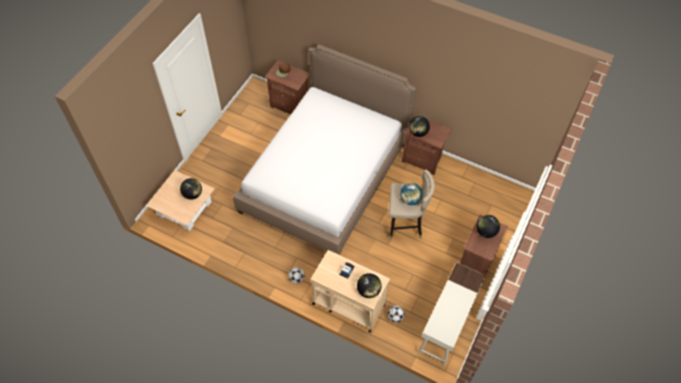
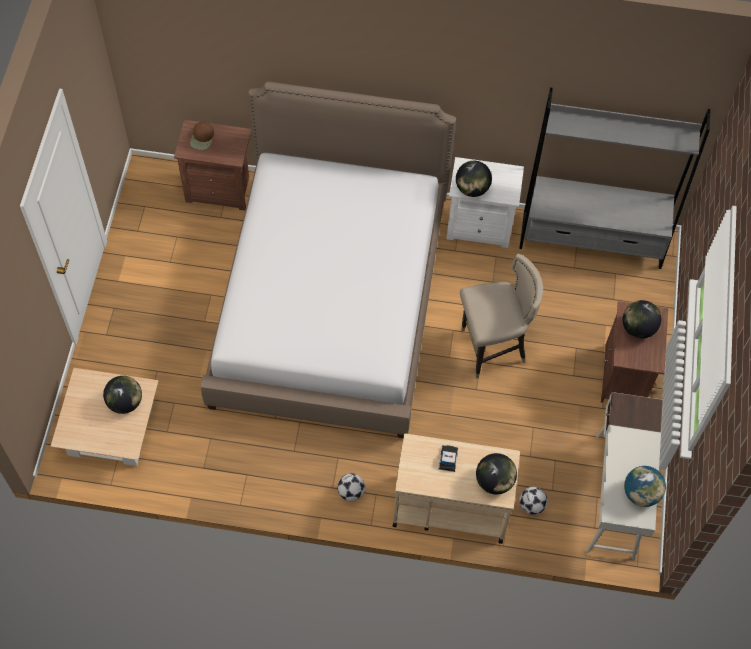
camera: 20 degrees left, 5 degrees up
(410, 200) = (502, 309): globe -> globe (641, 493)
(423, 159) = (480, 226): brown nightstand -> white nightstand
(484, 183) = (592, 240): none -> grey bookcase

